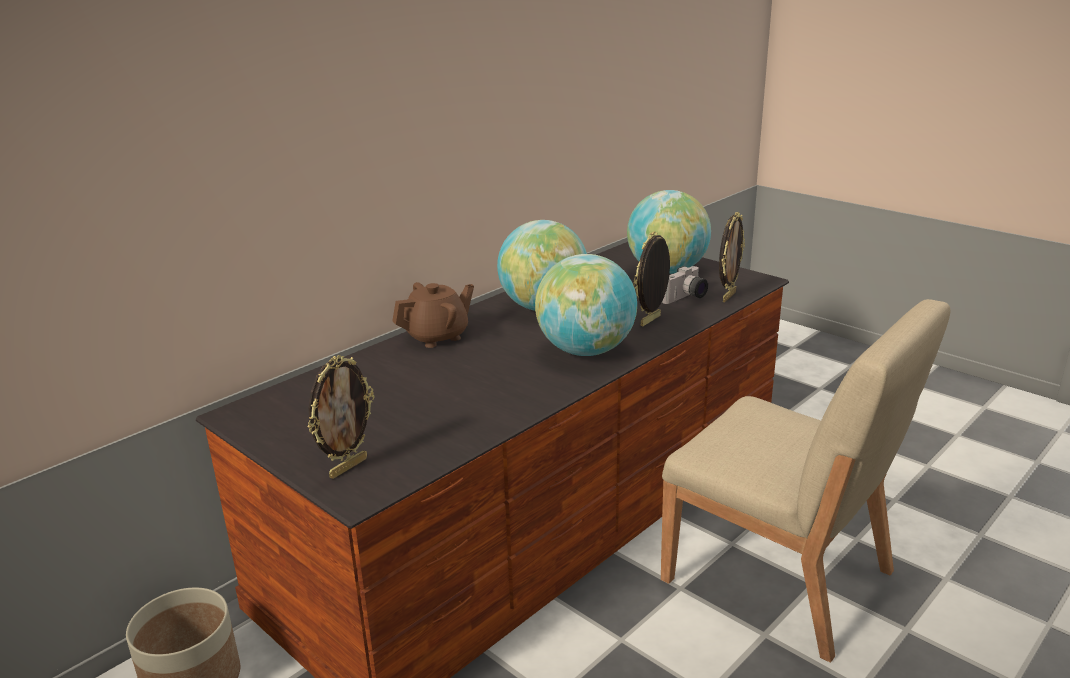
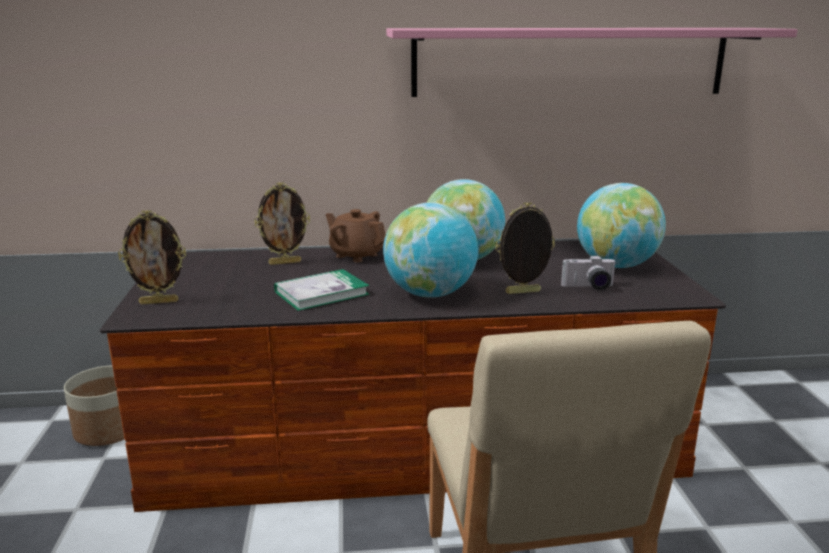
camera: 40 degrees right, 5 degrees down
(437, 336) = (356, 255): brown teapot -> brown teapot turned 150 degrees counterclockwise
(492, 388) = (321, 293): none -> book
(572, 74) = (570, 62): none -> pink shelf
(728, 296) = (631, 297): picture frame -> picture frame (285, 262)

